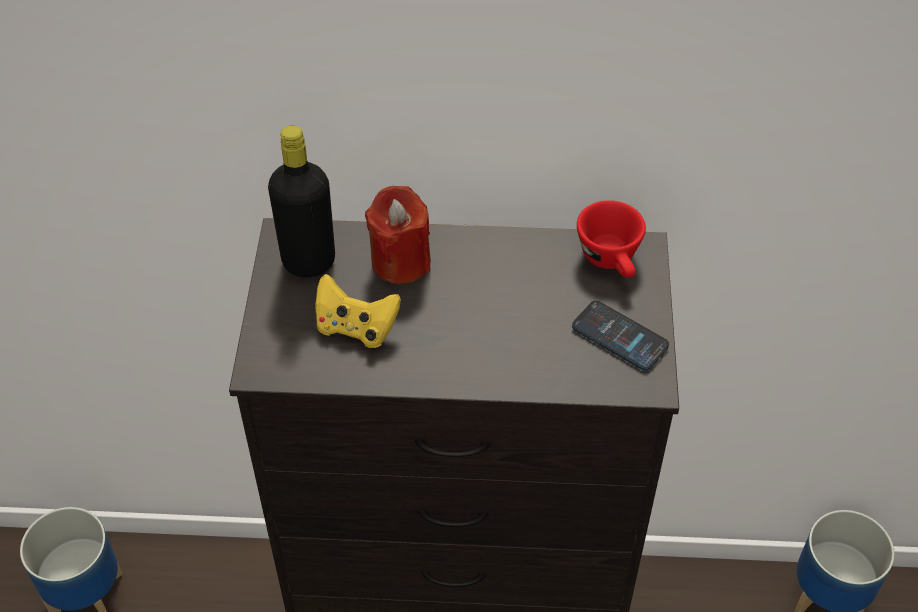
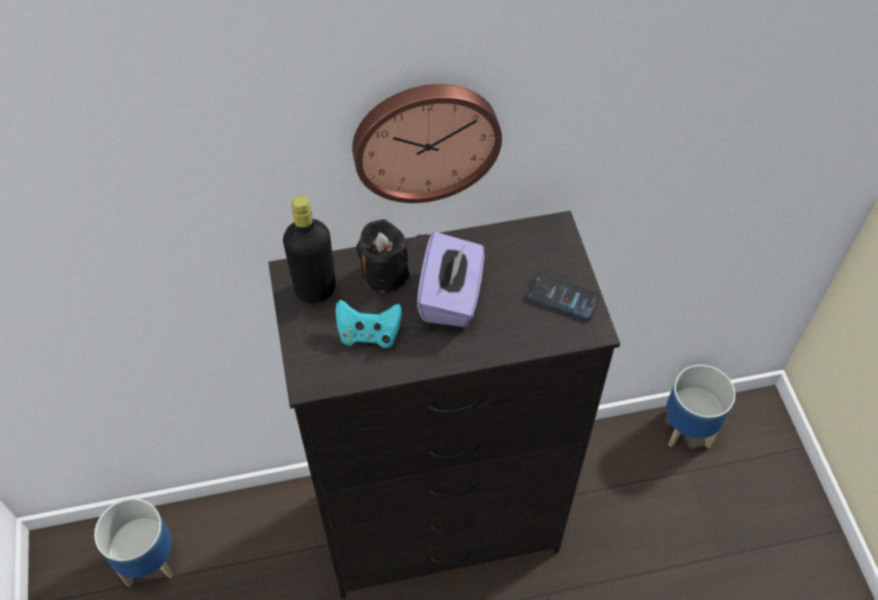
camera: 15 degrees left, 5 degrees up
(356, 328) = (369, 334): yellow game controller -> turquoise game controller
(400, 261) = (384, 274): red candle -> black candle
(475, 306) = (451, 297): none -> purple tissue box
(480, 95) = (425, 139): none -> wall clock
(612, 261) = (539, 240): red cup -> none

